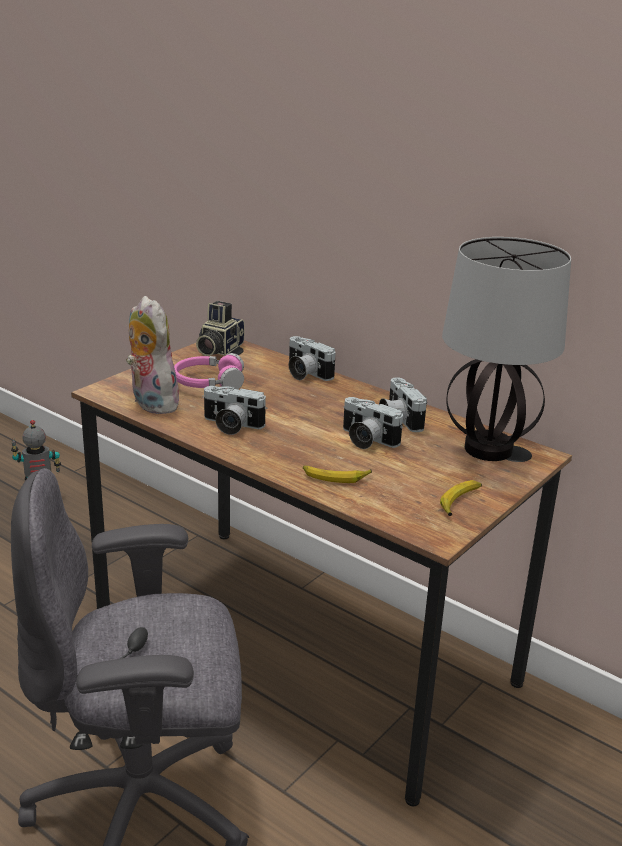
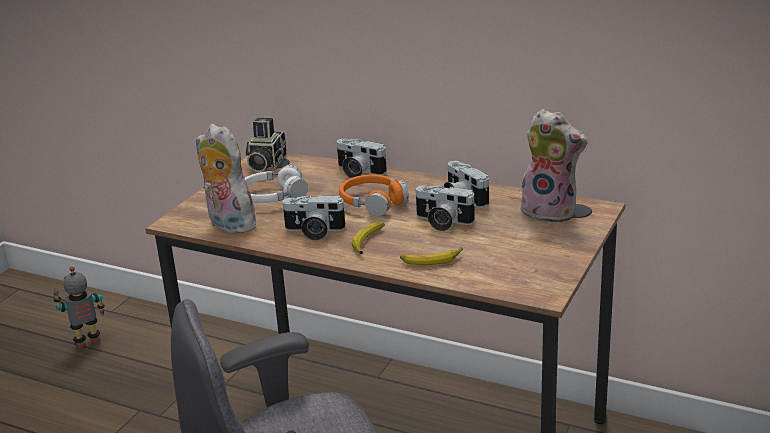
camera: 10 degrees left, 0 degrees up
(208, 383) = (272, 197): pink headphones -> white headphones
(305, 406) = (373, 202): none -> orange headphones
(460, 502) = (549, 261): banana -> banana (368, 242)
(486, 449) = (551, 211): table lamp -> plush toy

